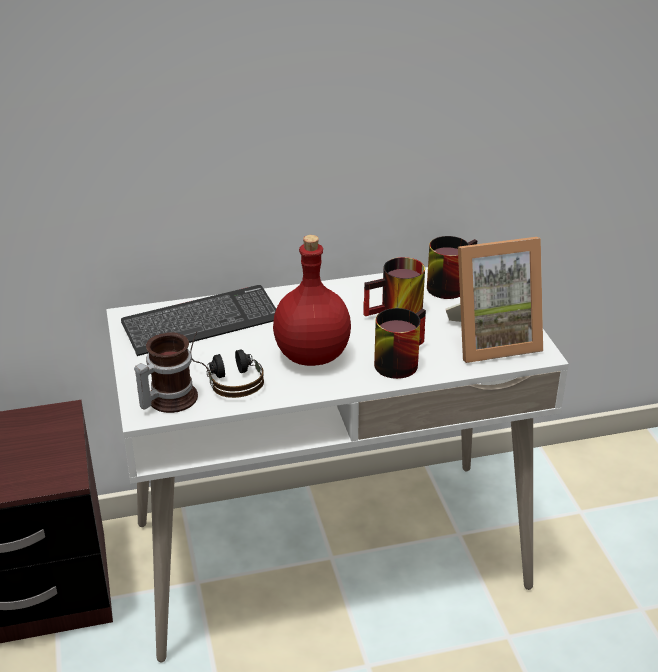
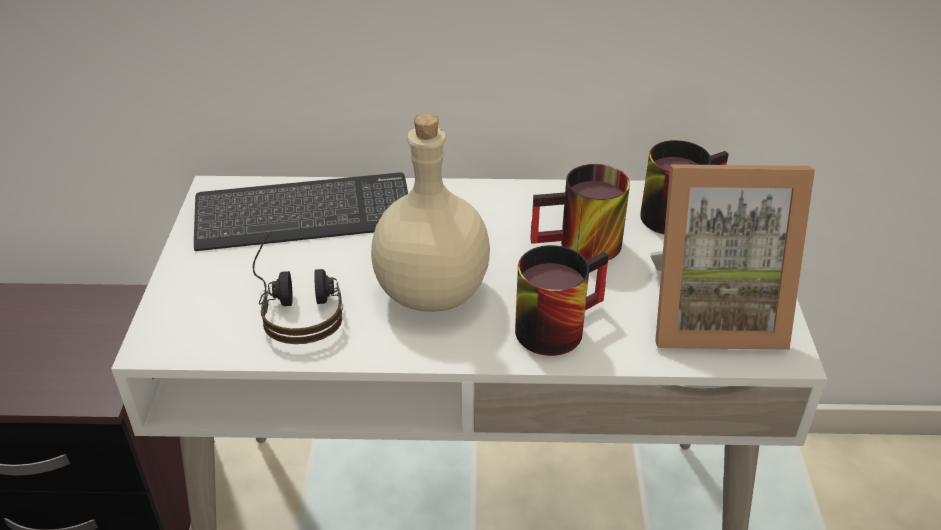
camera: 15 degrees right, 5 degrees up
(167, 399) = (198, 326): mug -> none
(312, 354) = (433, 291): red bottle -> beige bottle

